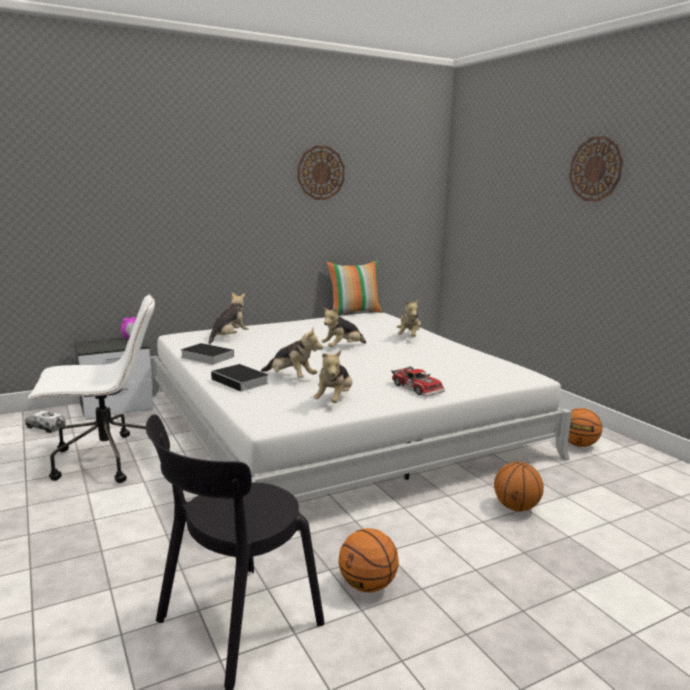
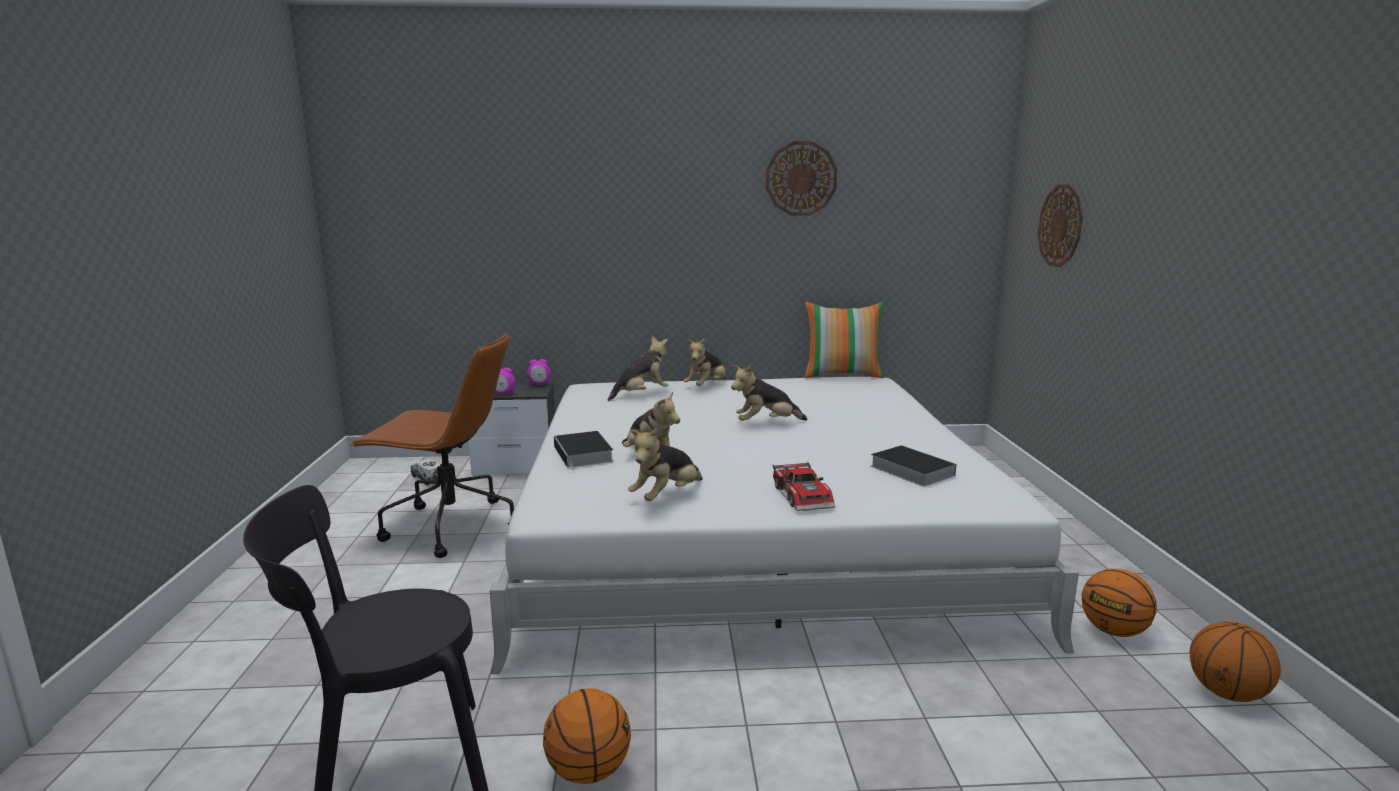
camera: 25 degrees right, 0 degrees up
(105, 460) = (449, 527): white office chair -> brown office chair
(110, 347) = (503, 394): none -> alarm clock
(205, 357) = (583, 417): book -> book (909, 470)
(409, 337) = (882, 417): plush toy -> plush toy (706, 386)
(516, 507) = (909, 712): basketball -> basketball (1227, 693)
(595, 169) = (1206, 159): wall clock -> wall clock (1060, 225)

